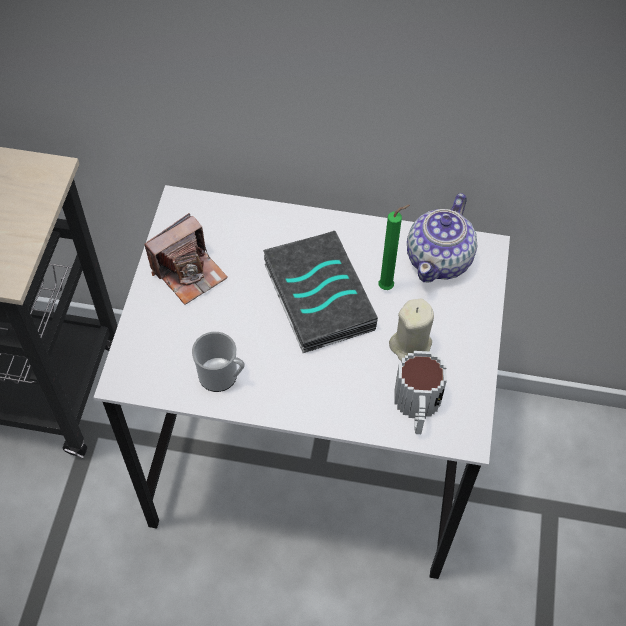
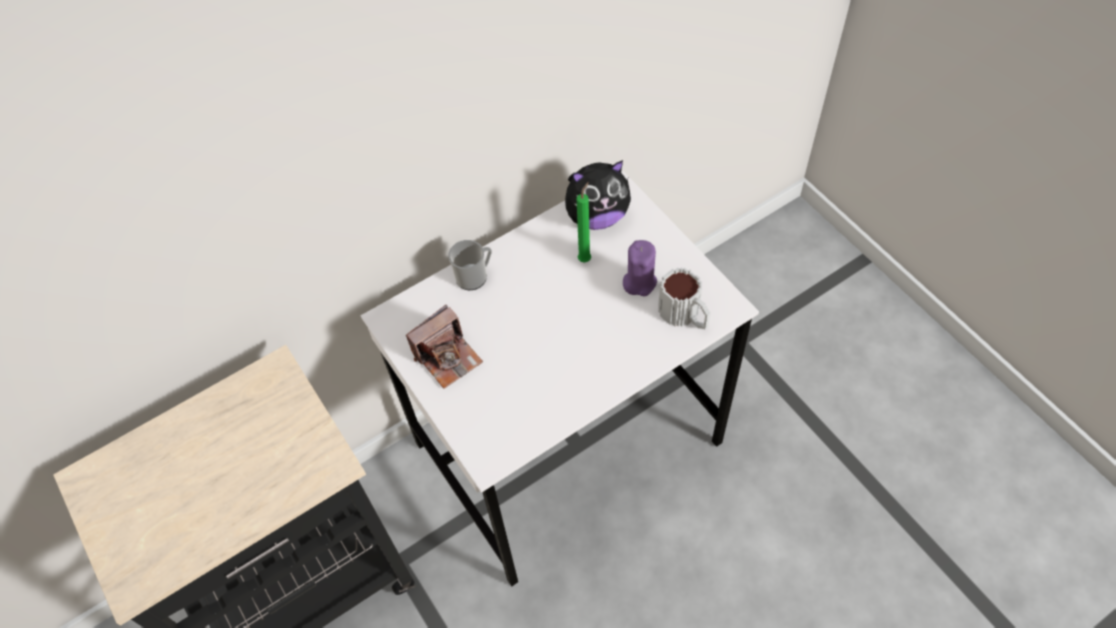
camera: 40 degrees left, 0 degrees up
(189, 272) = (448, 357): camera -> camera turned 45 degrees clockwise
(222, 377) = (549, 402): mug -> mug (474, 276)
(316, 296) = (548, 301): book -> none
(411, 345) = (639, 282): beige candle -> purple candle
(439, 259) = (597, 216): teapot -> plush toy

